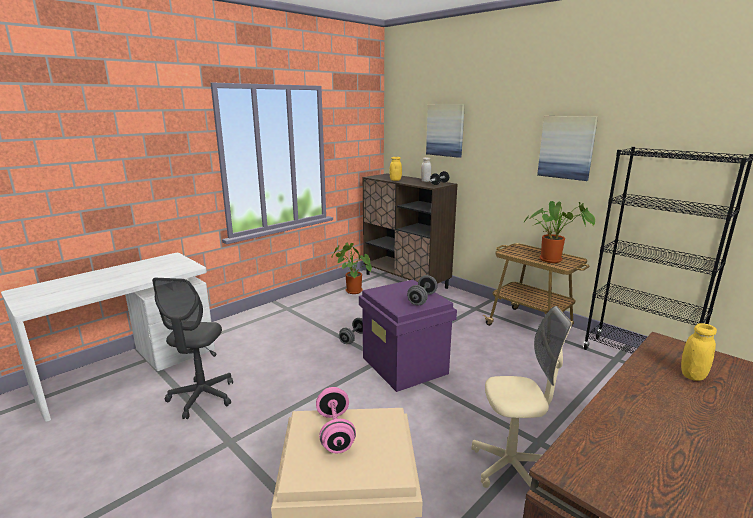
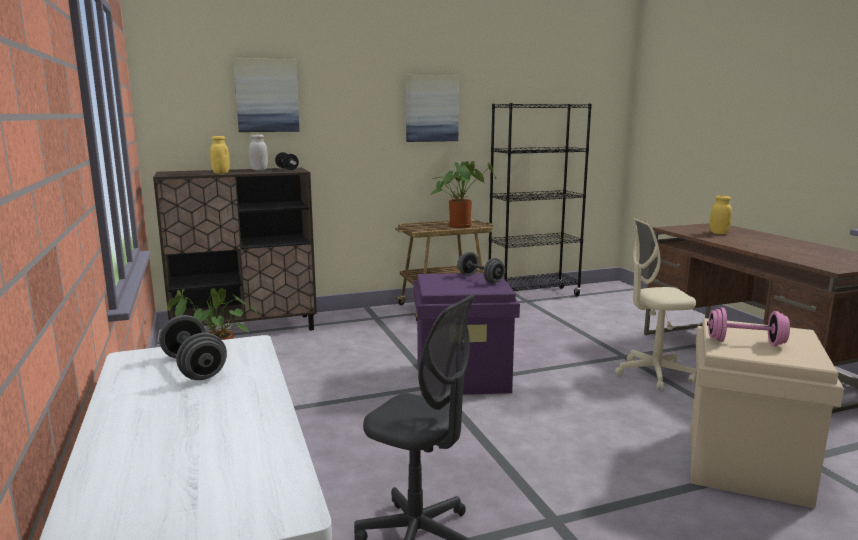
camera: 65 degrees left, 5 degrees down
(353, 338) = (364, 391): grey dumbbell -> grey dumbbell (194, 367)
(511, 467) = (653, 374): beige office chair -> beige office chair turned 120 degrees counterclockwise

